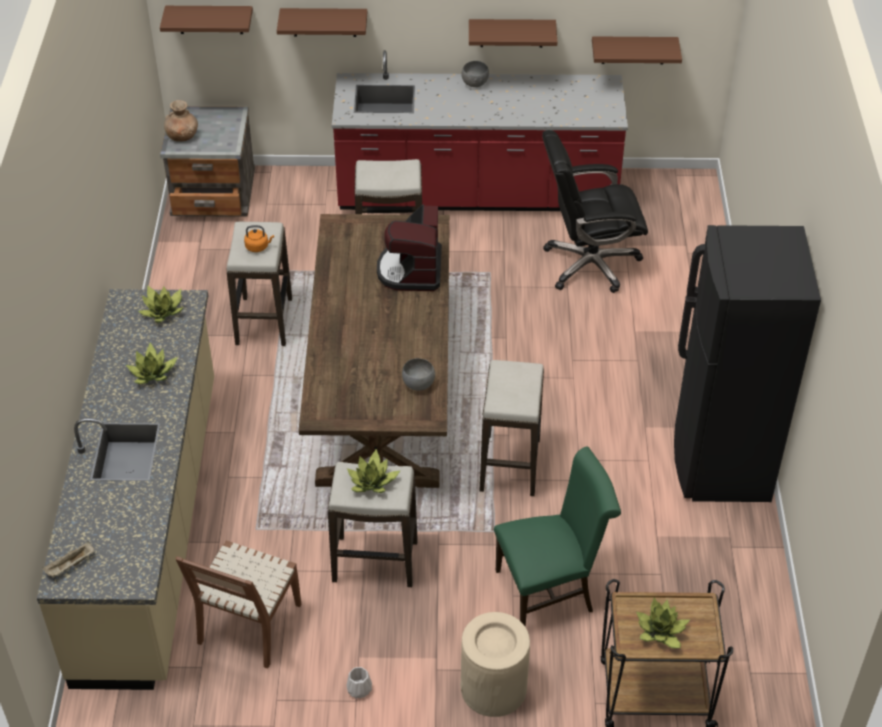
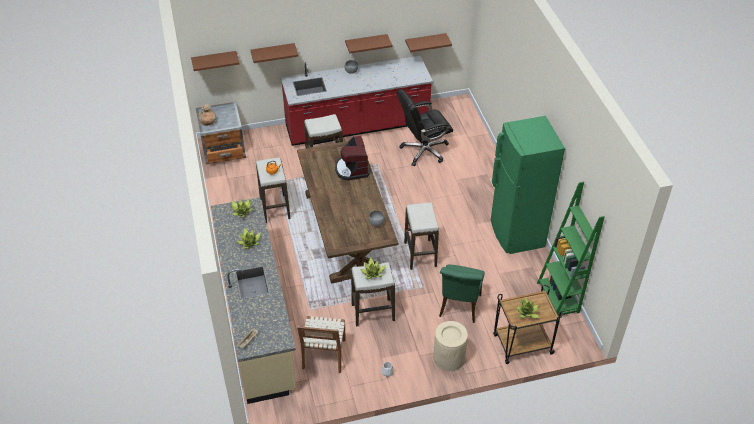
camera: 15 degrees left, 0 degrees up
(550, 589) = (459, 308): green chair -> green chair turned 135 degrees clockwise
(720, 464) = (516, 234): black fridge -> green fridge
(763, 613) = (558, 297): none -> green bookcase

